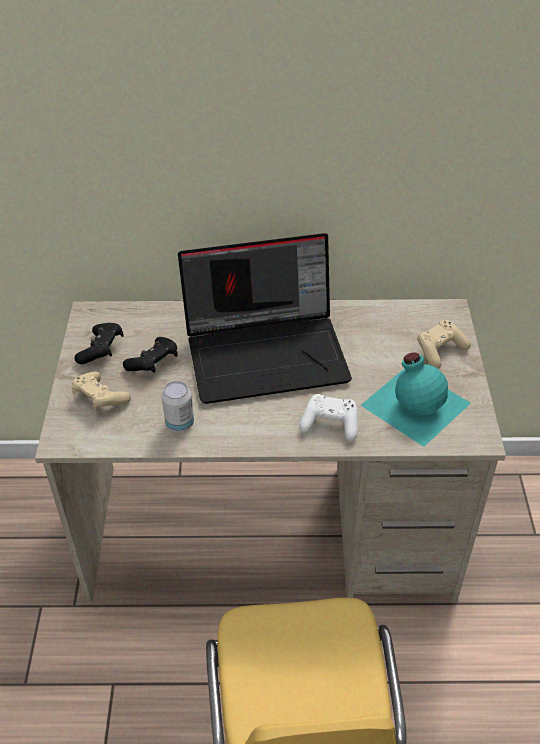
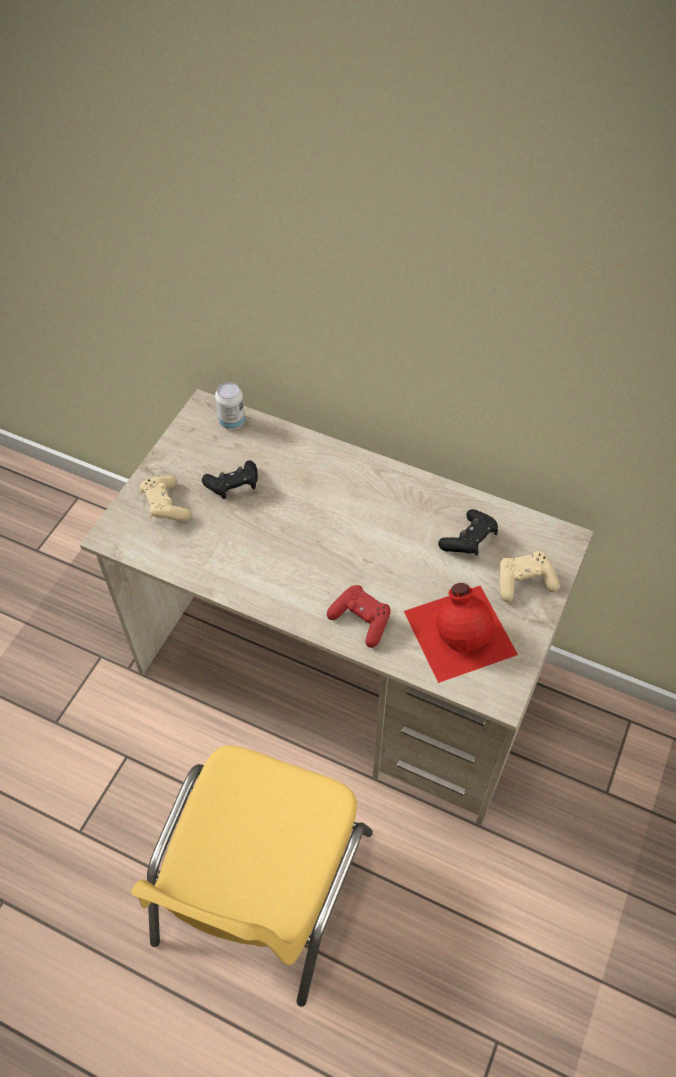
camera: 25 degrees right, 10 degrees up
(102, 350) = (194, 454): black game controller -> black game controller (469, 540)
(179, 423) = (222, 561): can -> can (232, 422)
(268, 351) = (348, 515): laptop -> none
(330, 424) = (361, 620): white game controller -> red game controller
(415, 402) = (460, 630): turquoise bottle -> red bottle

